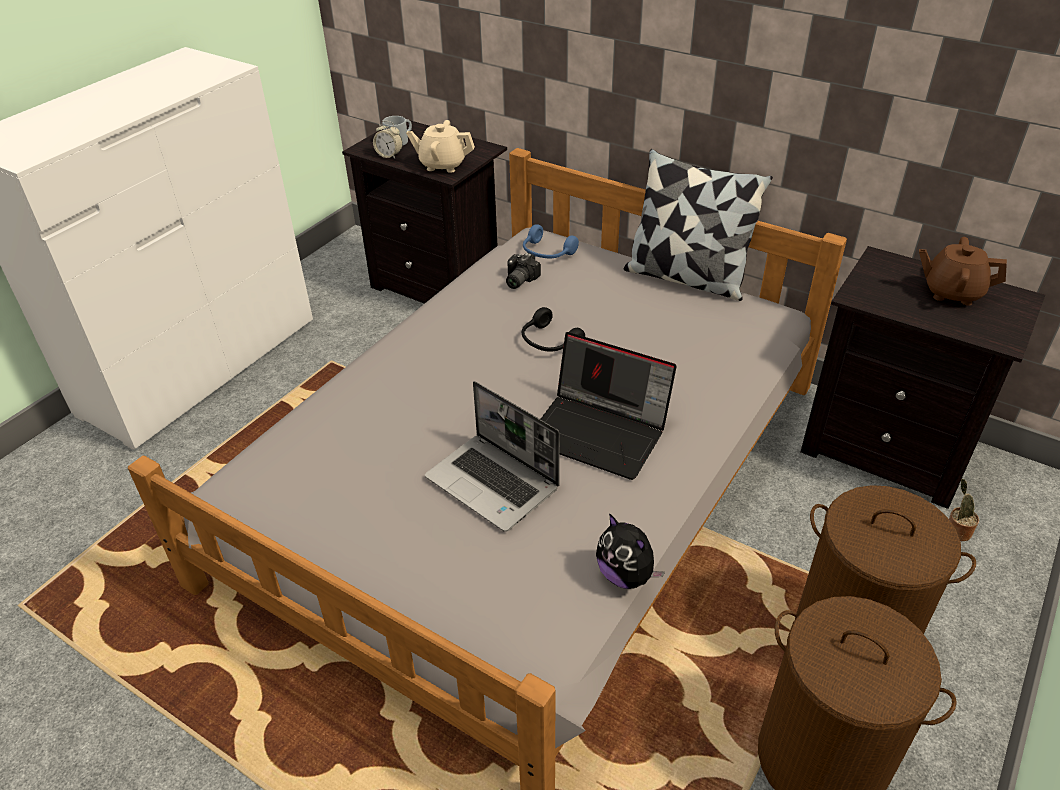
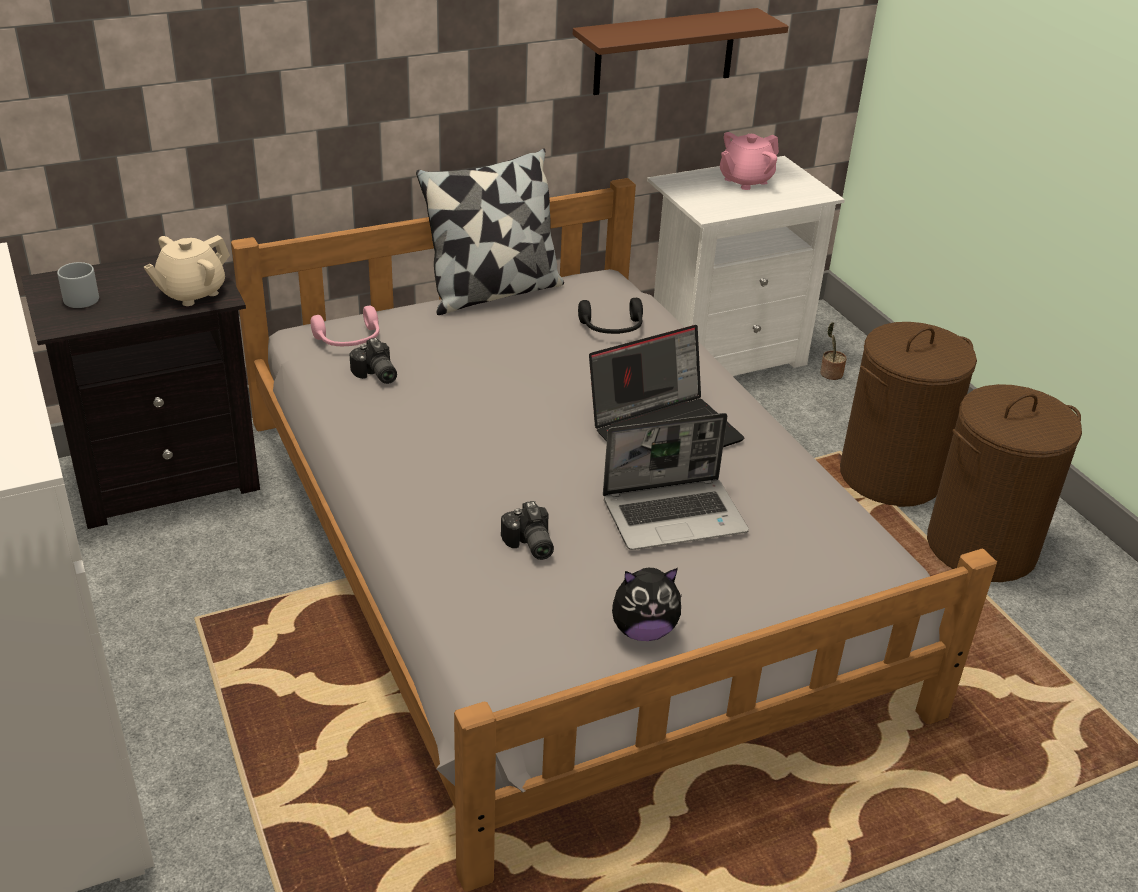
camera: 60 degrees left, 5 degrees down
(389, 155) = (108, 315): alarm clock -> none
(393, 427) = (529, 545): none -> camera
(546, 253) = (349, 340): blue headphones -> pink headphones
(548, 342) = (503, 401): black headphones -> black headphones (612, 328)
(626, 575) = (843, 494): plush toy -> plush toy (643, 630)
(887, 450) = (723, 354): black nightstand -> white nightstand
(916, 126) = (664, 51): none -> brown shelf
(951, 292) = (745, 180): brown teapot -> pink teapot

